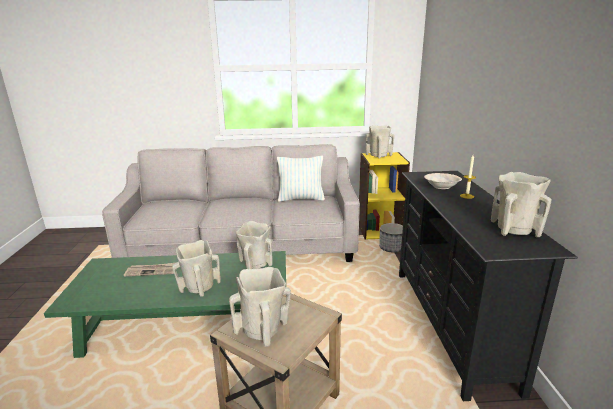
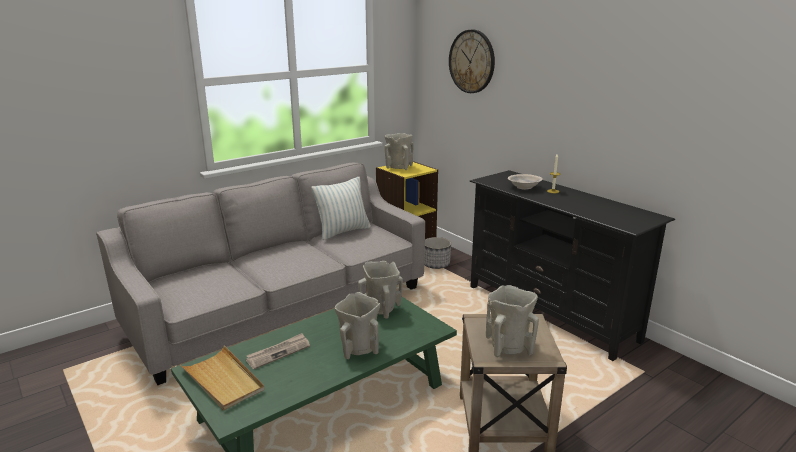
camera: 35 degrees left, 0 degrees up
(100, 277) = (223, 380): none -> beige tray
(448, 59) = (472, 61): none -> wall clock
(514, 229) = (620, 209): beige vase -> none

